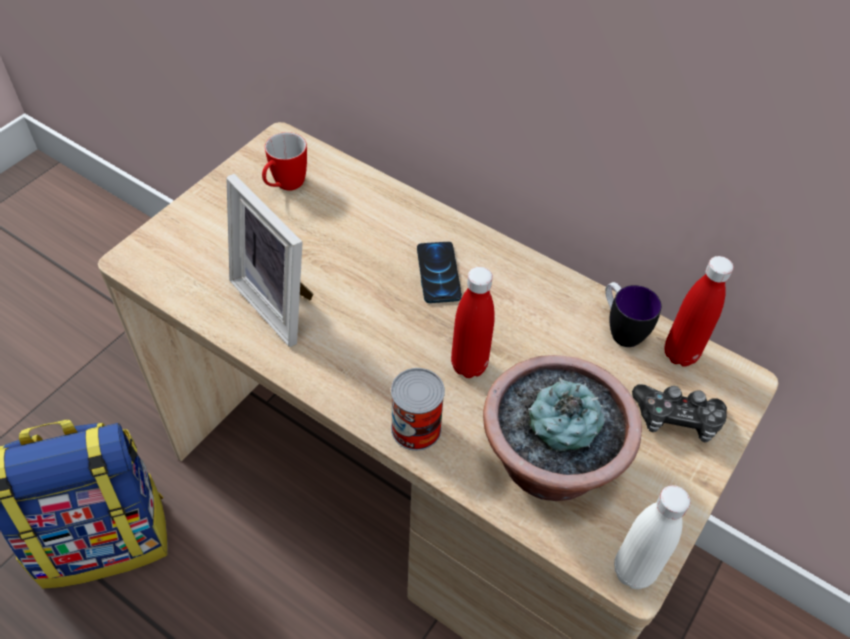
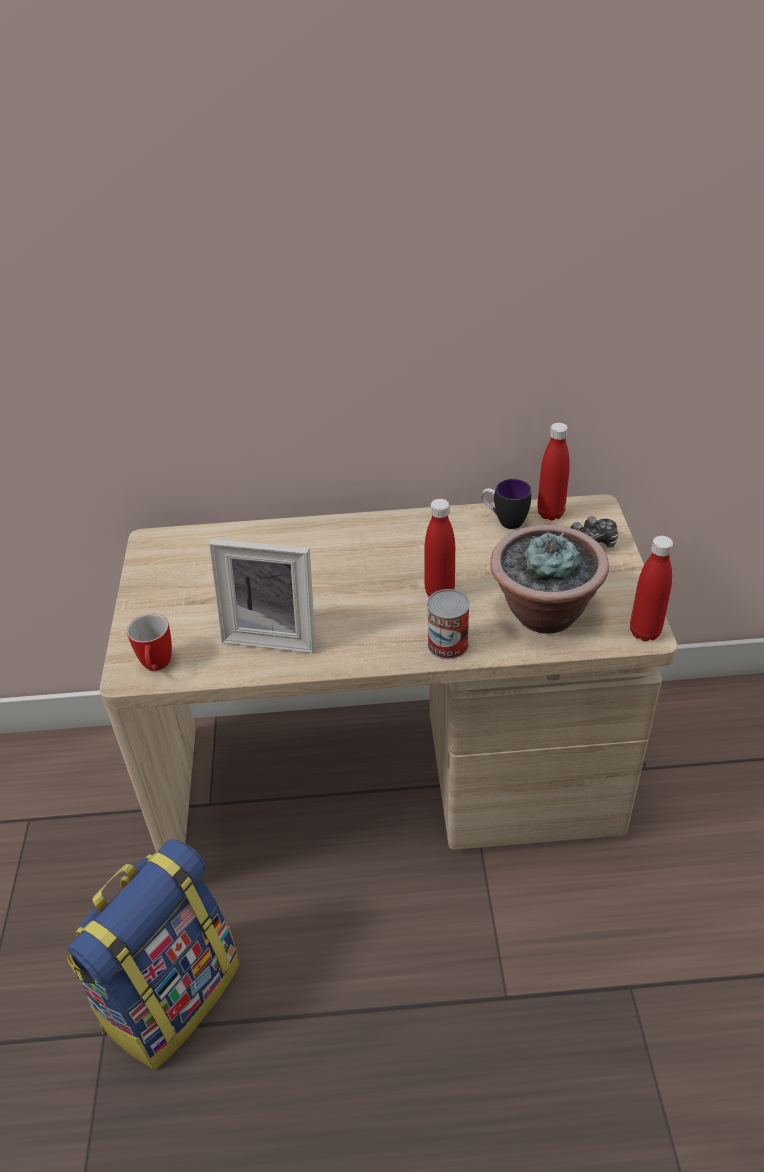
camera: 35 degrees left, 10 degrees down
(285, 186) = (189, 566): mug -> mug (156, 667)
(438, 273) = (360, 555): phone -> none
(633, 571) = (644, 632): white bottle -> red bottle

